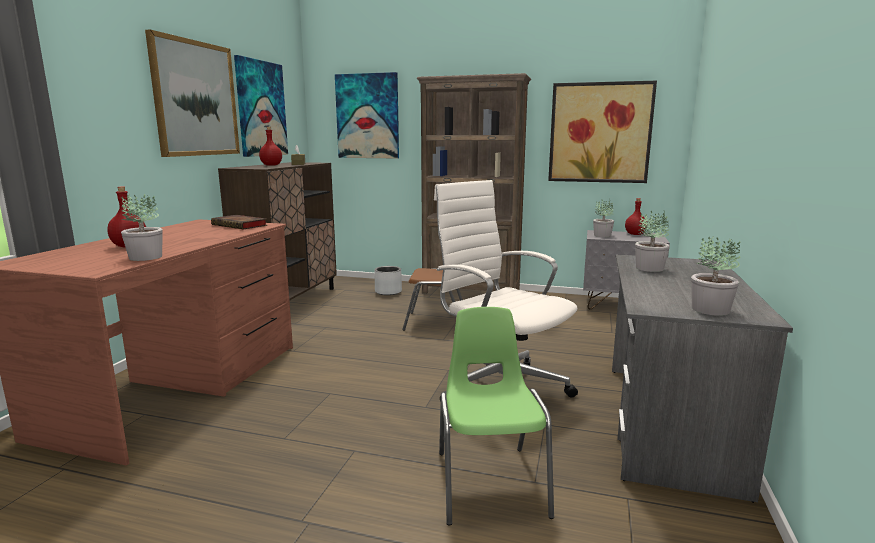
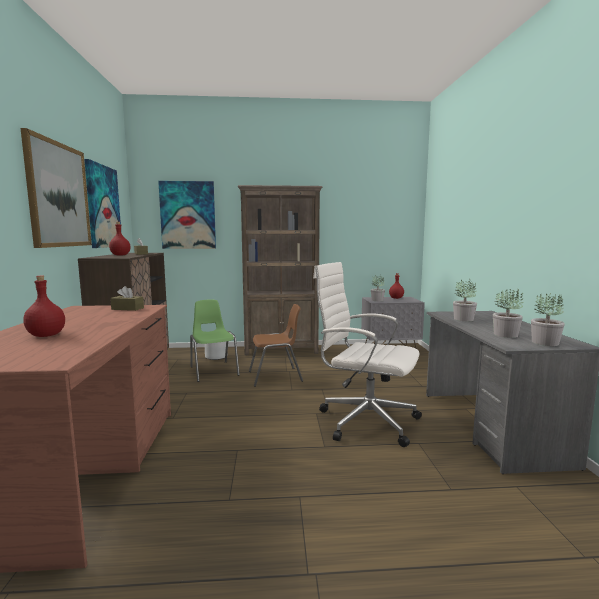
camera: 20 degrees left, 5 degrees down
(146, 257) = (87, 344): potted plant -> potted plant (506, 335)
(241, 225) = (127, 308): book -> brown tissue box
(490, 482) = (422, 497): green chair -> green chair (213, 371)
(600, 133) = (367, 229): picture -> none

